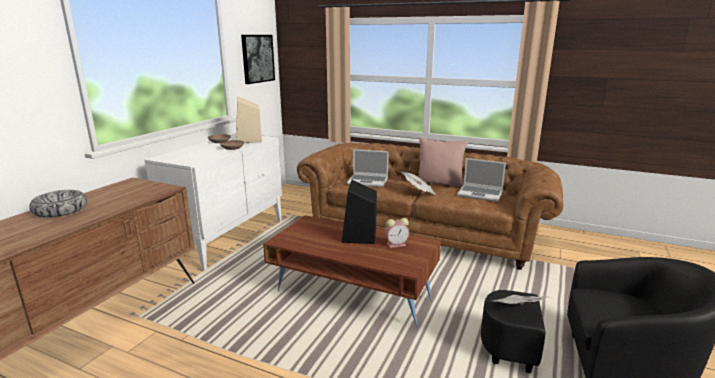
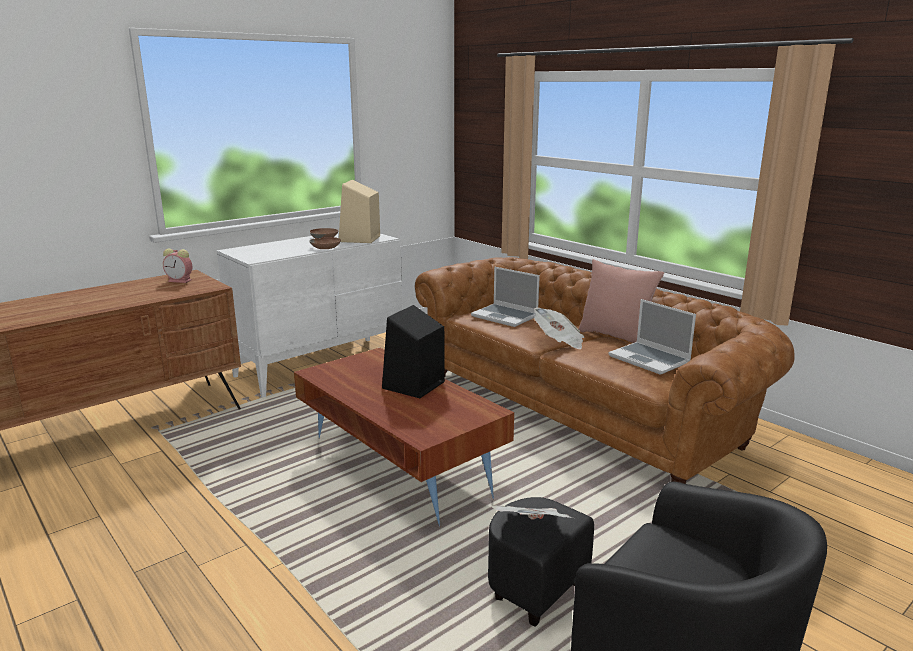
camera: 25 degrees right, 0 degrees up
(61, 210) = (92, 295): bowl -> none
(257, 58) = (415, 128): picture -> none
(397, 244) = (447, 405): alarm clock -> alarm clock (180, 280)

